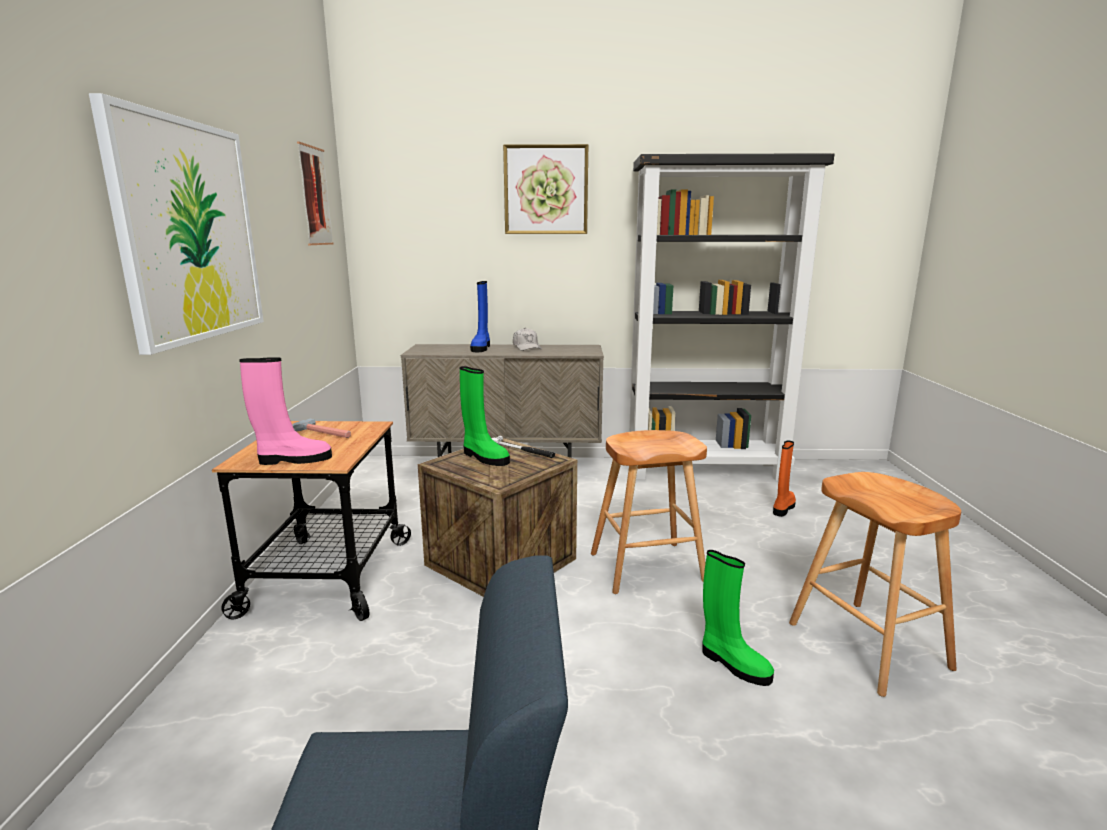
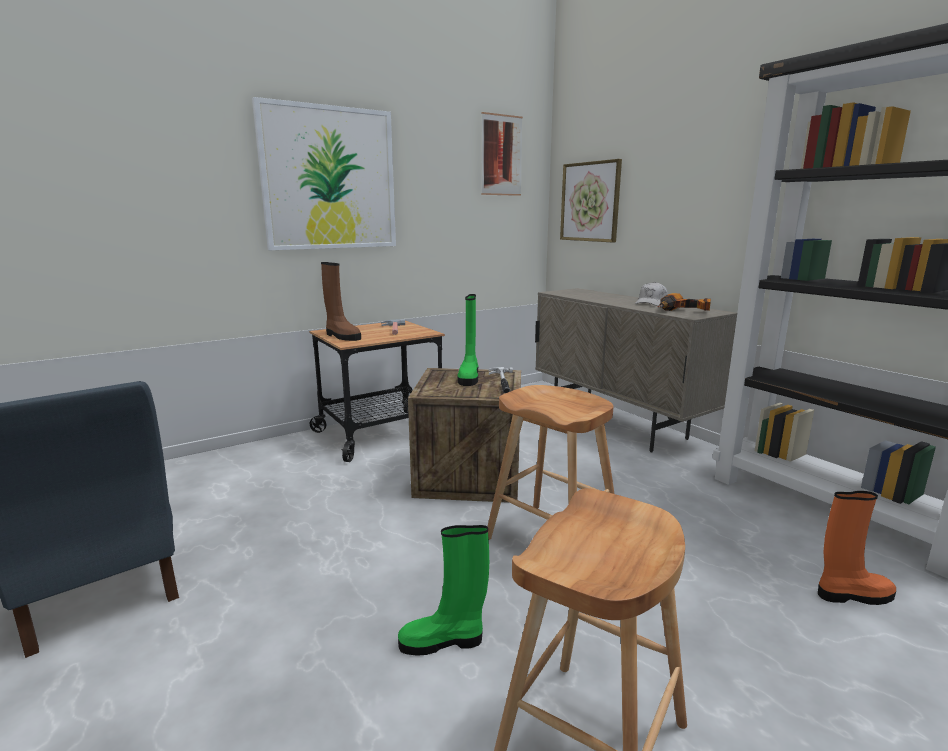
camera: 55 degrees right, 0 degrees up
(293, 460) = (342, 336): pink boot -> brown boot
(481, 348) = (611, 297): blue boot -> none
(546, 190) = (705, 129): picture -> picture (590, 202)
(573, 350) = (683, 311): none -> power drill
(733, 664) = (443, 641): green boot -> green boot turned 75 degrees clockwise

